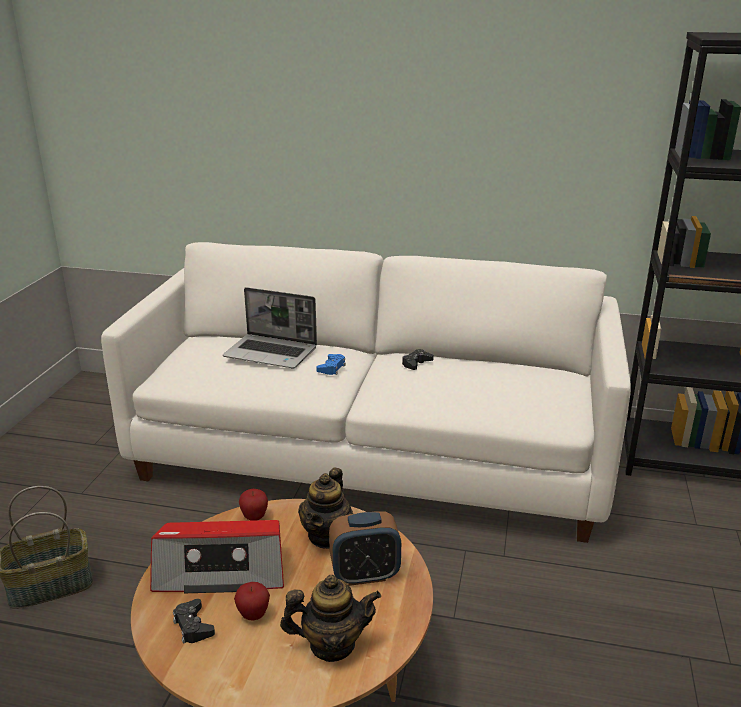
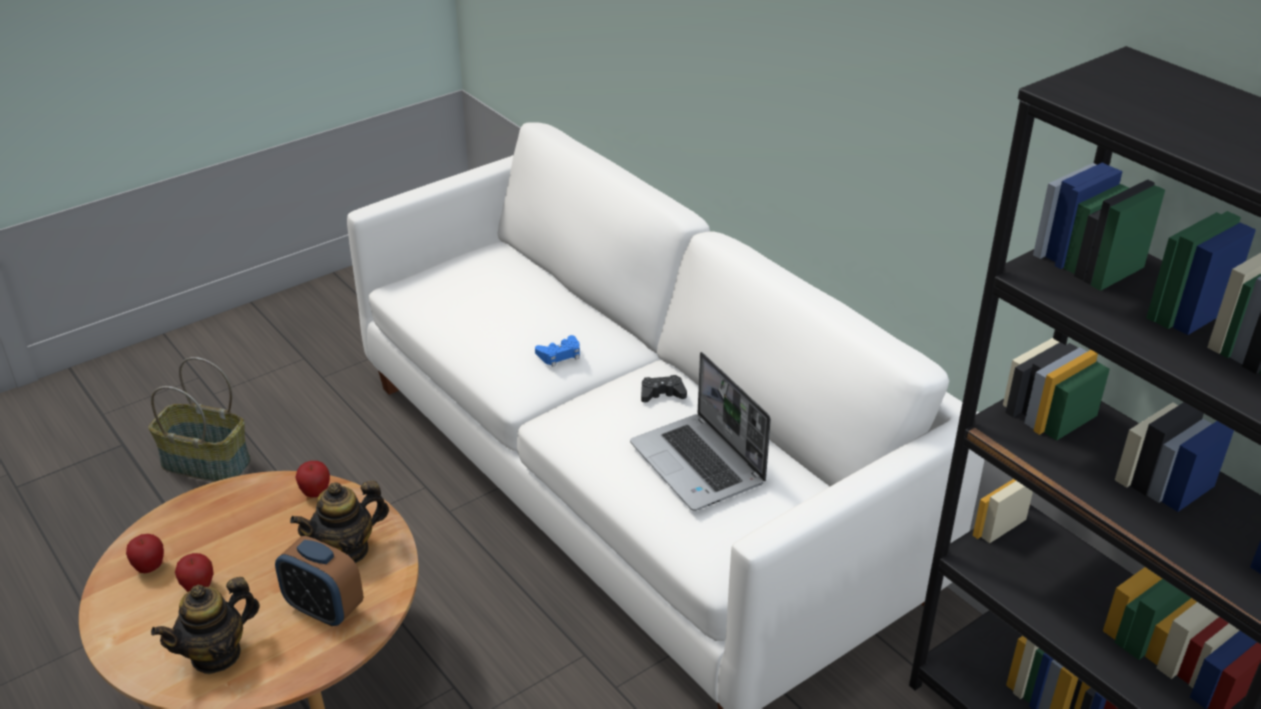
camera: 40 degrees right, 10 degrees up
(193, 626) = (150, 568): black game controller -> apple
(221, 570) = (228, 529): radio -> none
(272, 353) = (528, 304): laptop -> laptop (699, 464)
(332, 645) = (216, 654): teapot -> teapot turned 105 degrees clockwise

